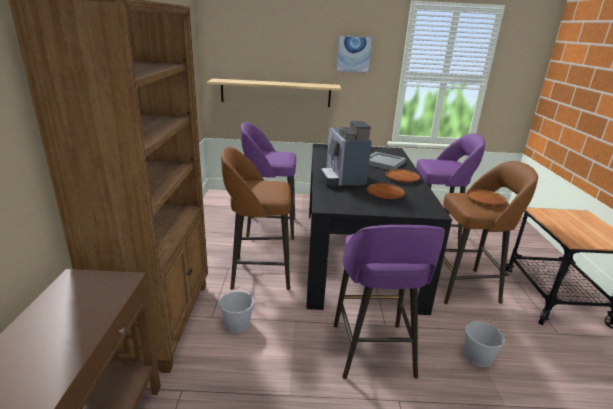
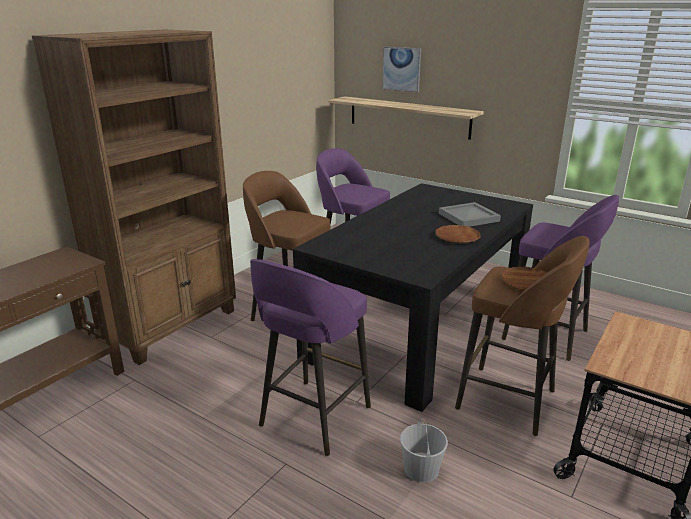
camera: 35 degrees right, 0 degrees up
(237, 323) = (225, 349): white bucket -> none
(342, 178) = (383, 225): coffee machine -> none
(353, 54) = (503, 71): picture -> picture (401, 69)
(385, 194) = (402, 248): brown plate -> none

